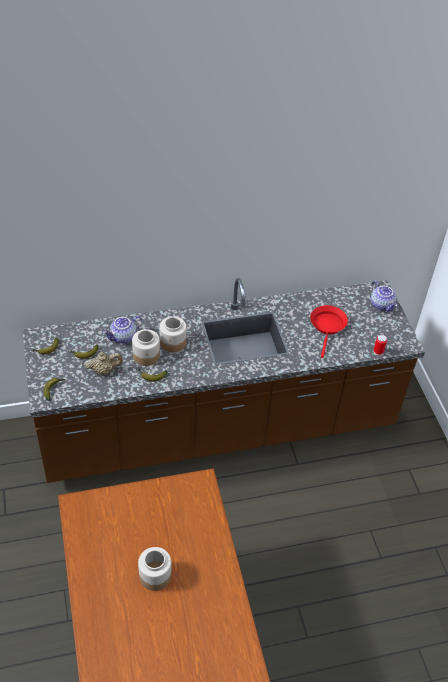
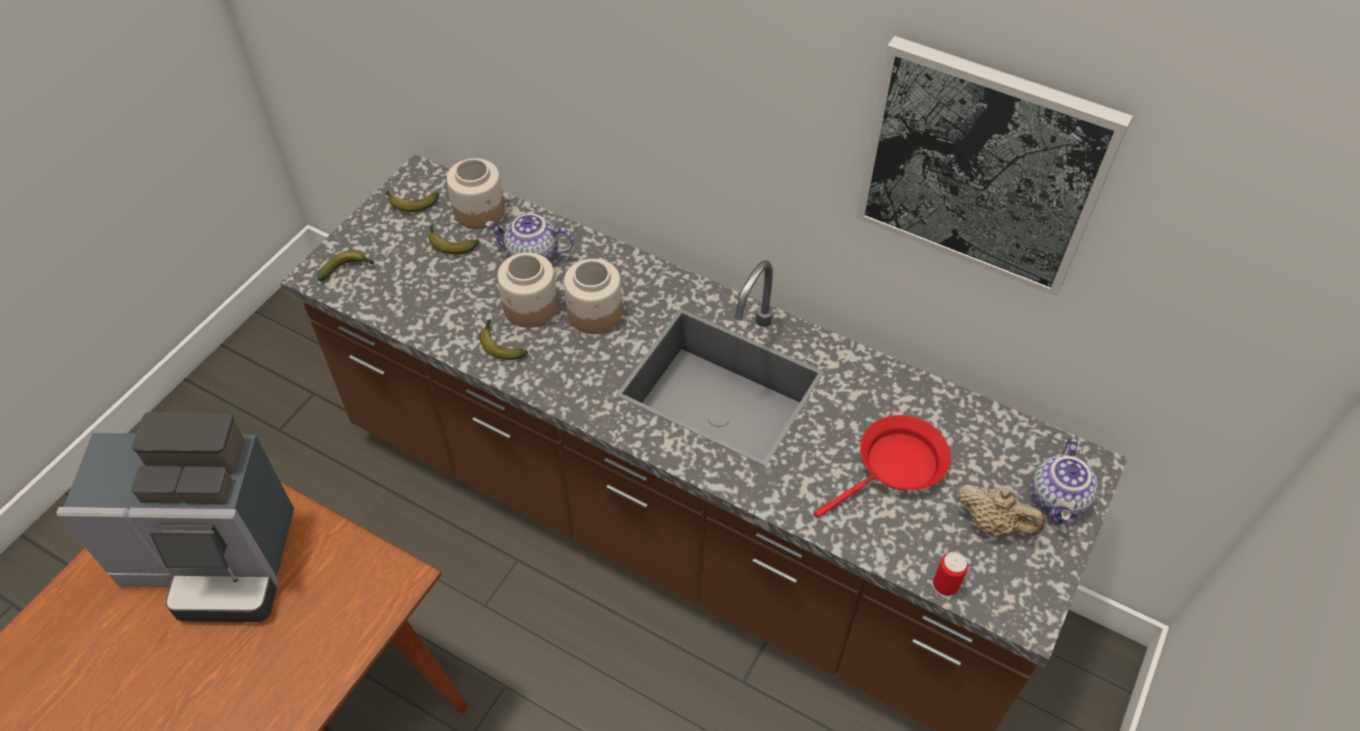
camera: 45 degrees right, 5 degrees up
(104, 370) = (445, 288): beige teapot -> beige teapot (993, 524)
(125, 527) = (215, 559): none -> coffee machine
(155, 575) = (159, 674): jar -> jar (480, 211)
(314, 197) = (982, 167): none -> picture

